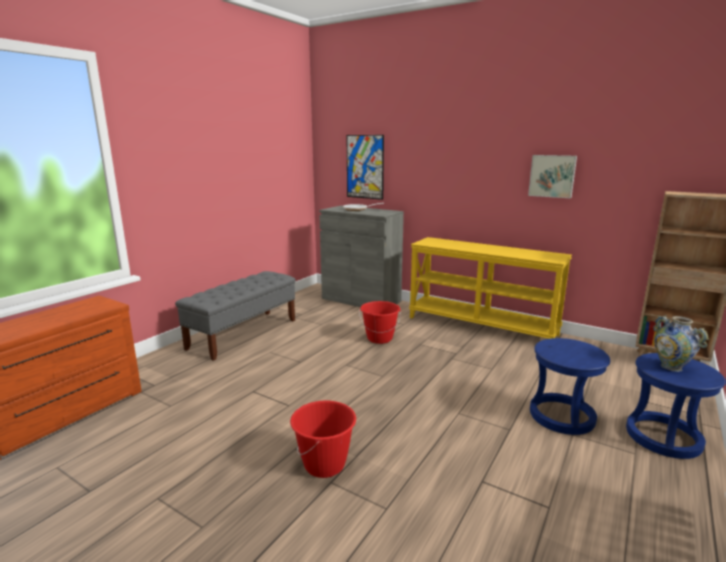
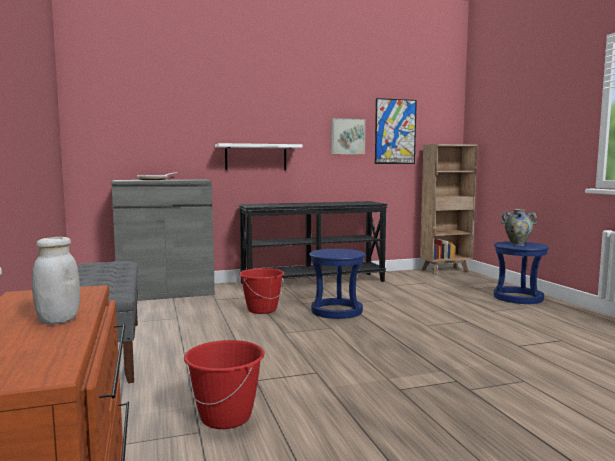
camera: 50 degrees left, 10 degrees down
(48, 322) = (58, 320): none -> white jar
(325, 464) = (440, 384): red bucket -> red bucket (226, 417)
(365, 167) = (148, 131): picture -> picture (395, 131)
(448, 194) = (256, 157): none -> white shelf
(482, 325) = (313, 282): yellow console table -> black console table
(562, 416) = (469, 306): blue stool -> blue stool (336, 311)

